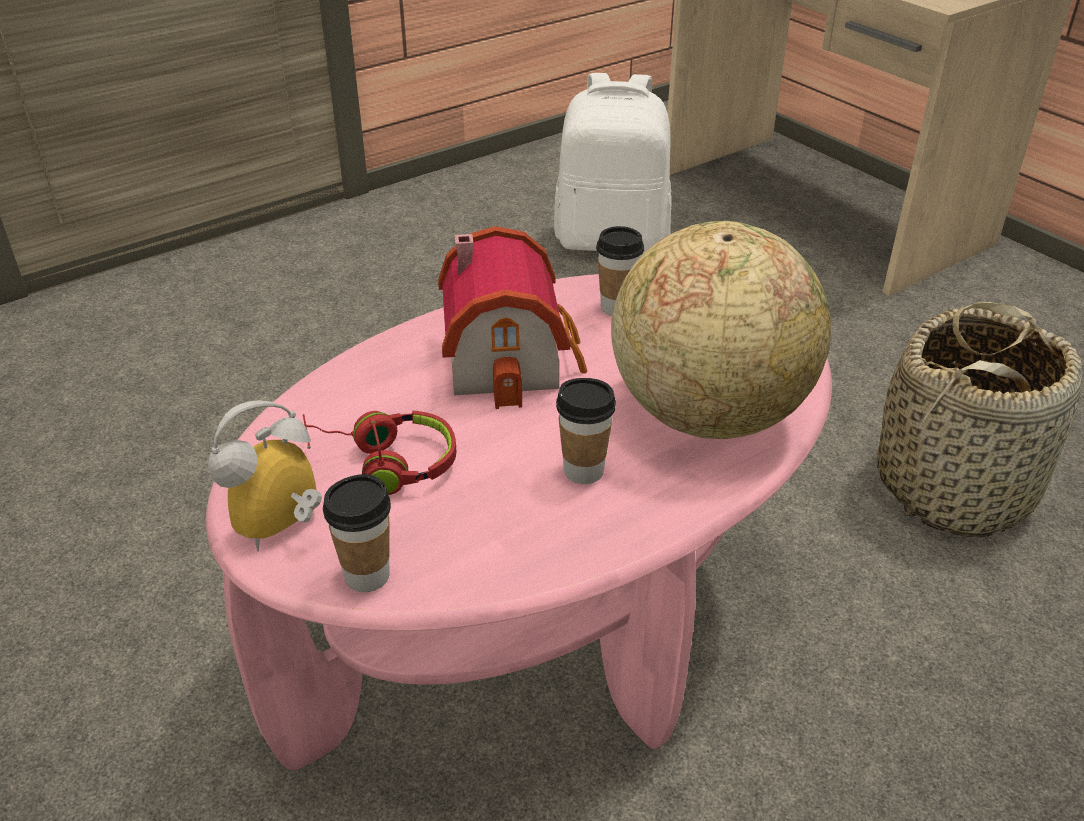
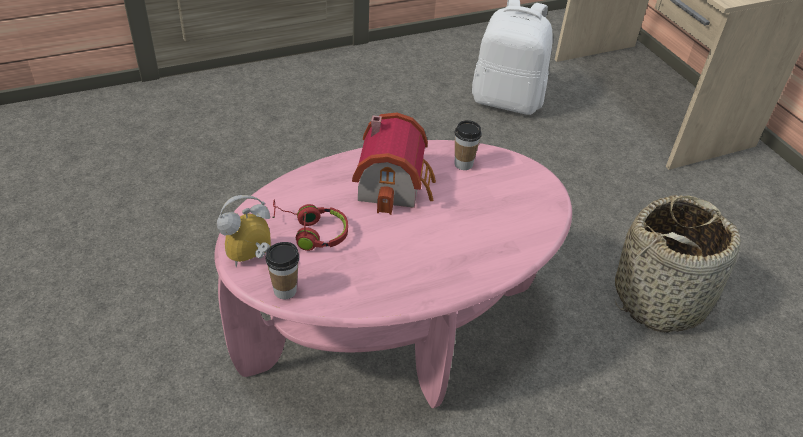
camera: 10 degrees right, 5 degrees up
(583, 471) = (411, 257): cup -> none
(708, 413) = (489, 238): globe -> none

